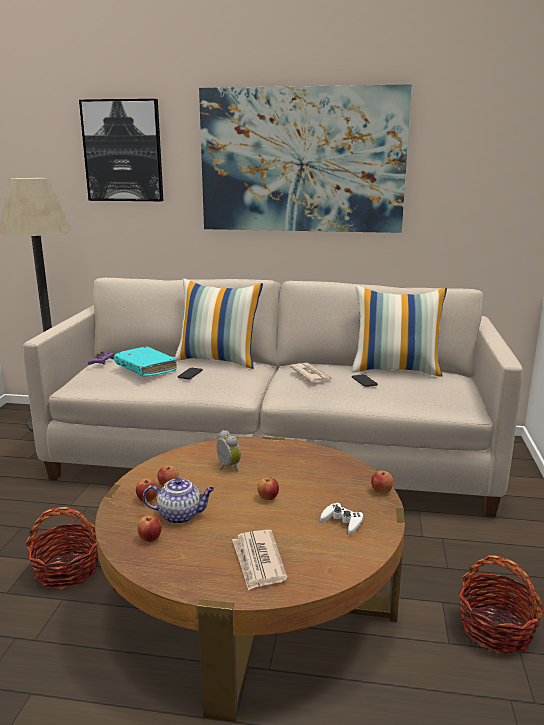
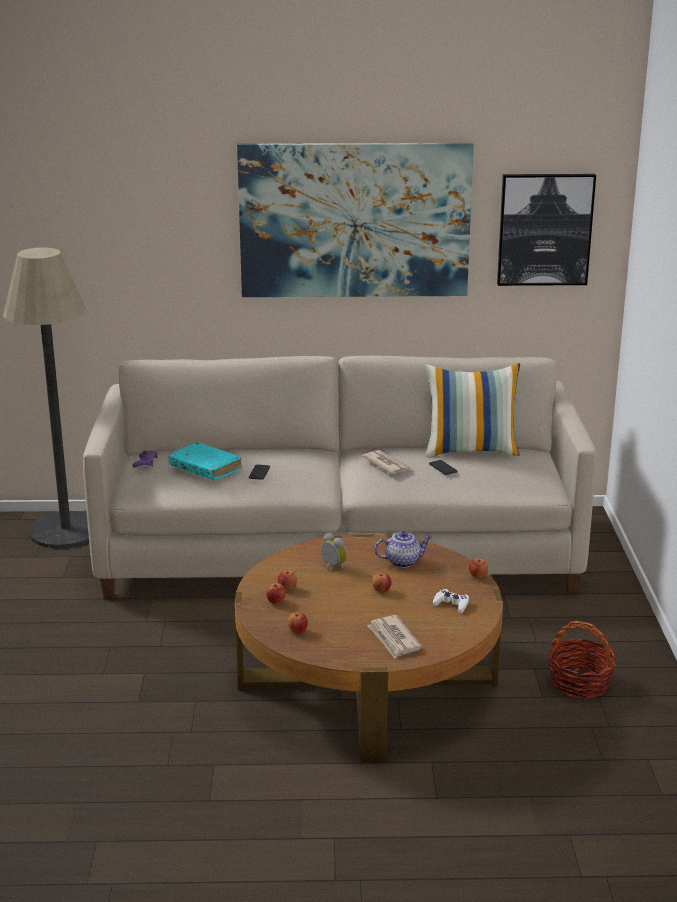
camera: 10 degrees left, 5 degrees up
(67, 570) = (184, 678): basket -> none
(123, 151) = (142, 211): picture -> picture (544, 229)
(181, 515) = (313, 612): teapot -> teapot (403, 561)
(218, 360) = (277, 451): pillow -> none

